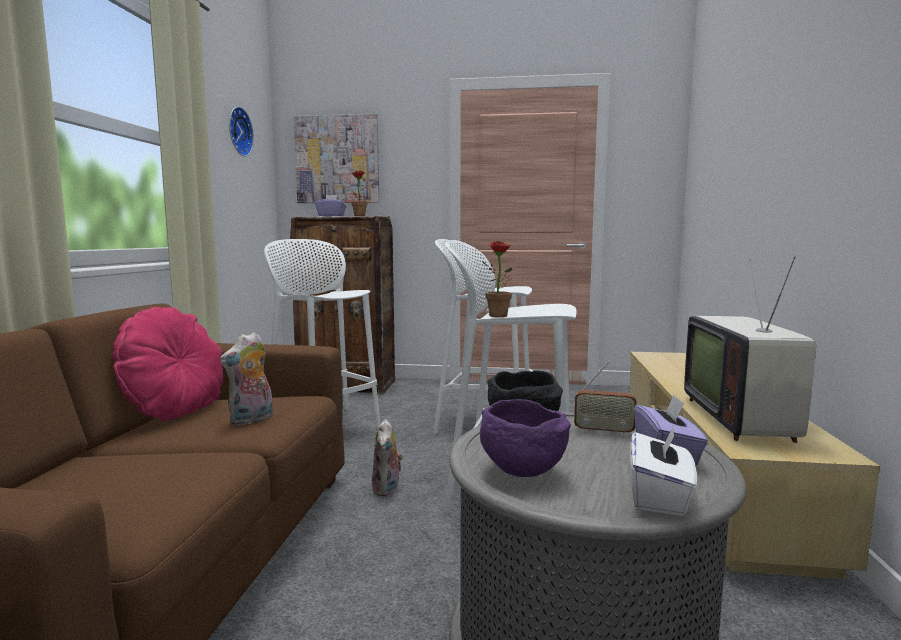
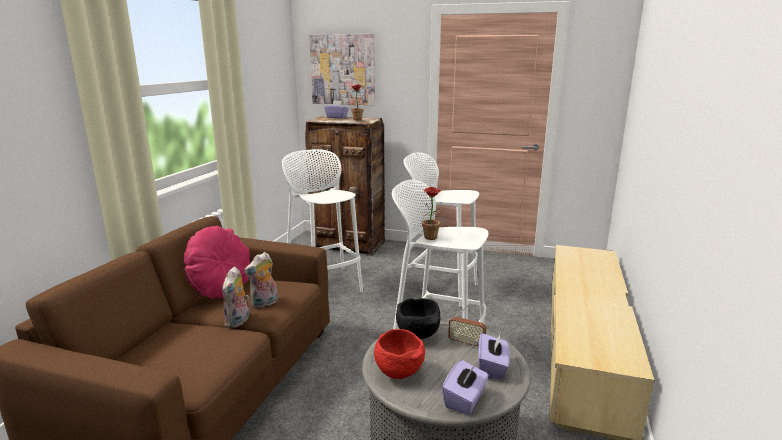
camera: 10 degrees right, 10 degrees up
(238, 131) = (265, 57): wall clock -> none
(387, 489) = (356, 342): plush toy -> plush toy (238, 321)
(520, 470) = (397, 371): purple bowl -> red bowl
(659, 497) = (465, 400): white tissue box -> purple tissue box
(743, 418) = (592, 327): television -> none

